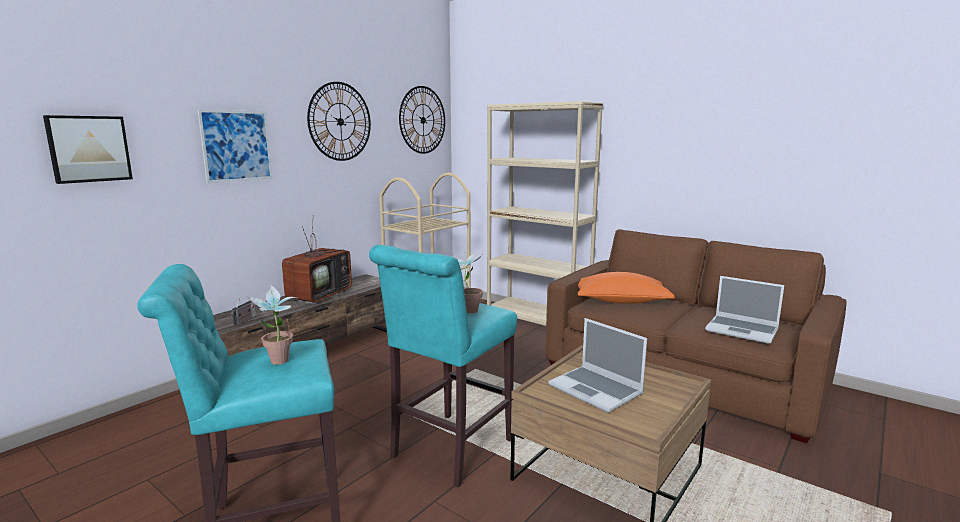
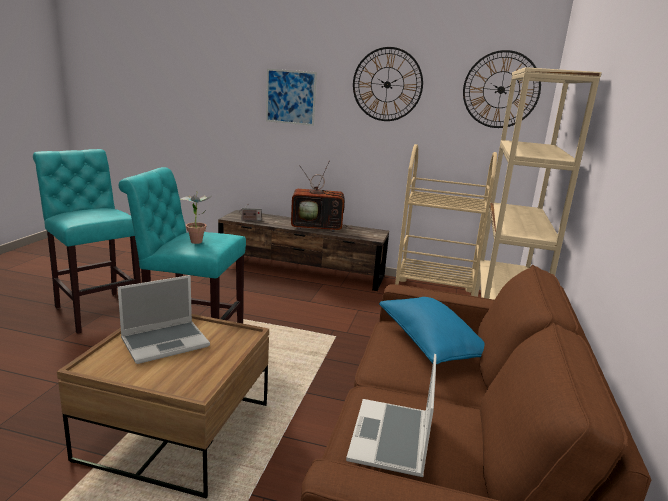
camera: 65 degrees right, 5 degrees up
(89, 149) = (205, 89): picture -> none
(279, 363) = (82, 213): potted plant -> none
(597, 390) = (166, 342): laptop -> laptop turned 150 degrees counterclockwise
(621, 301) = (430, 343): orange pillow -> blue pillow

